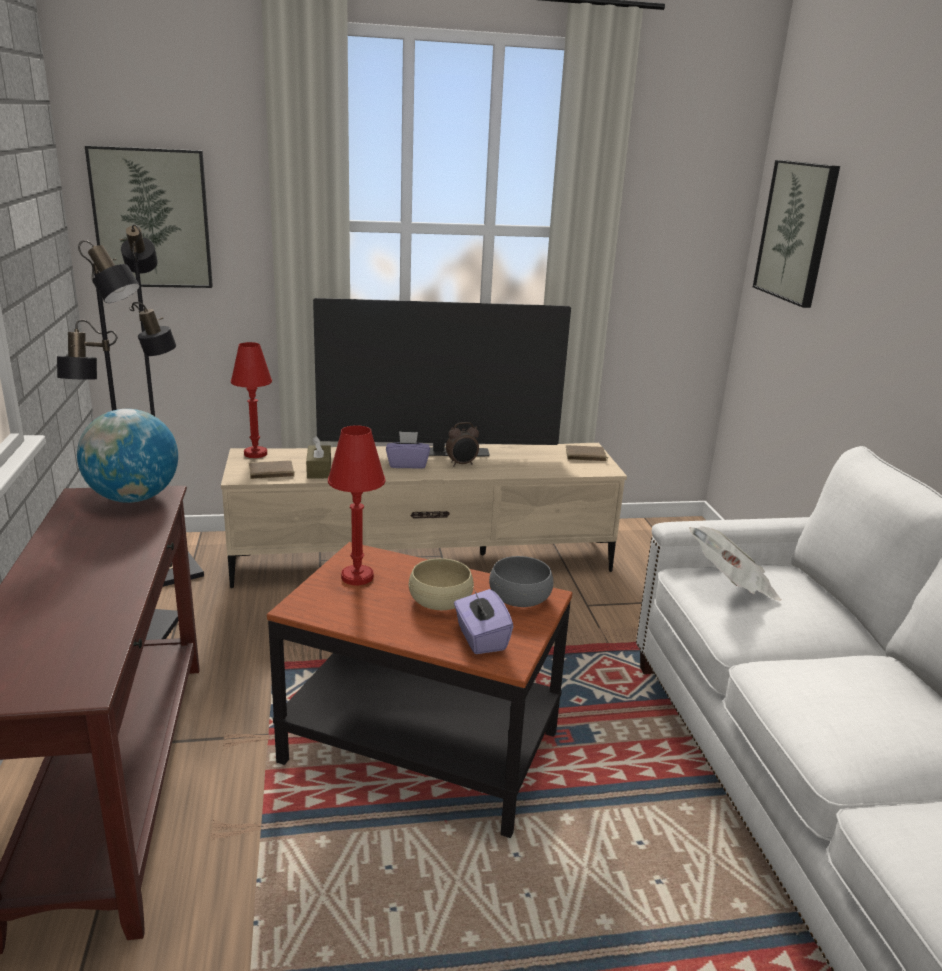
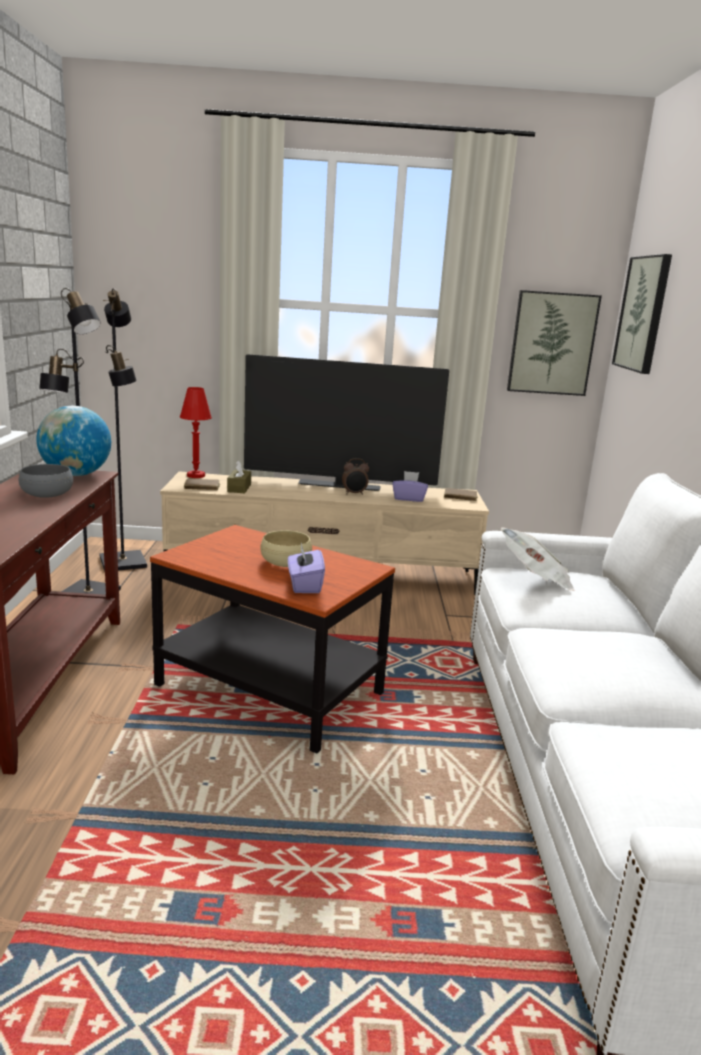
camera: 10 degrees right, 5 degrees down
(152, 218) = (135, 292): picture -> picture (552, 343)
(357, 577) = (229, 543): red table lamp -> none
(407, 464) = (310, 490): purple tissue box -> purple tissue box (409, 498)
(519, 597) = (349, 566): grey bowl -> grey bowl (47, 494)

